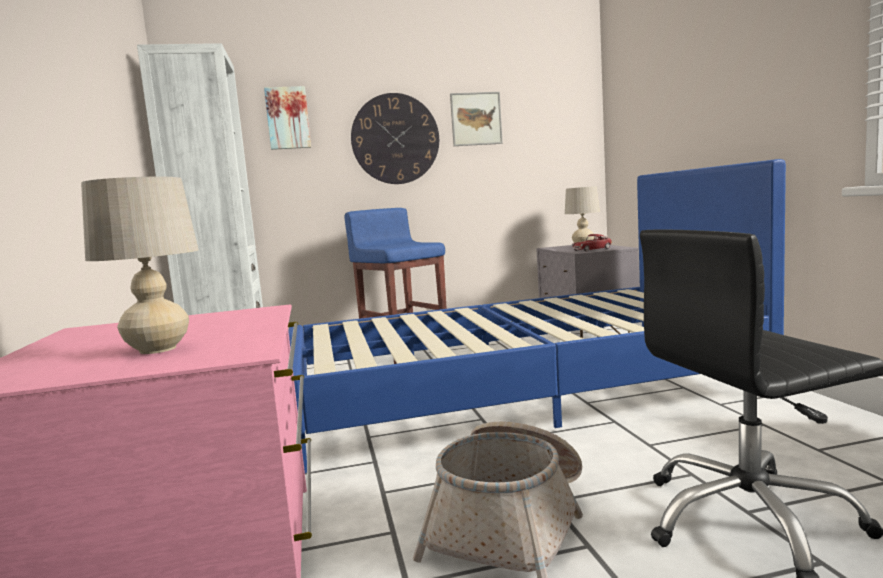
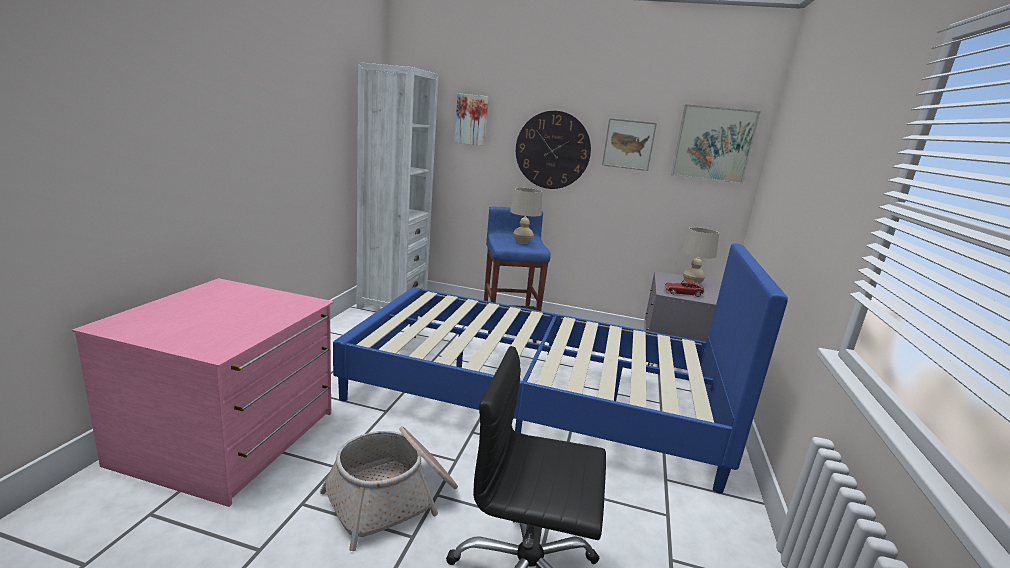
camera: 25 degrees right, 10 degrees up
(158, 349) = (202, 326): beige table lamp -> beige table lamp (522, 242)
(556, 105) = (713, 144): none -> picture

